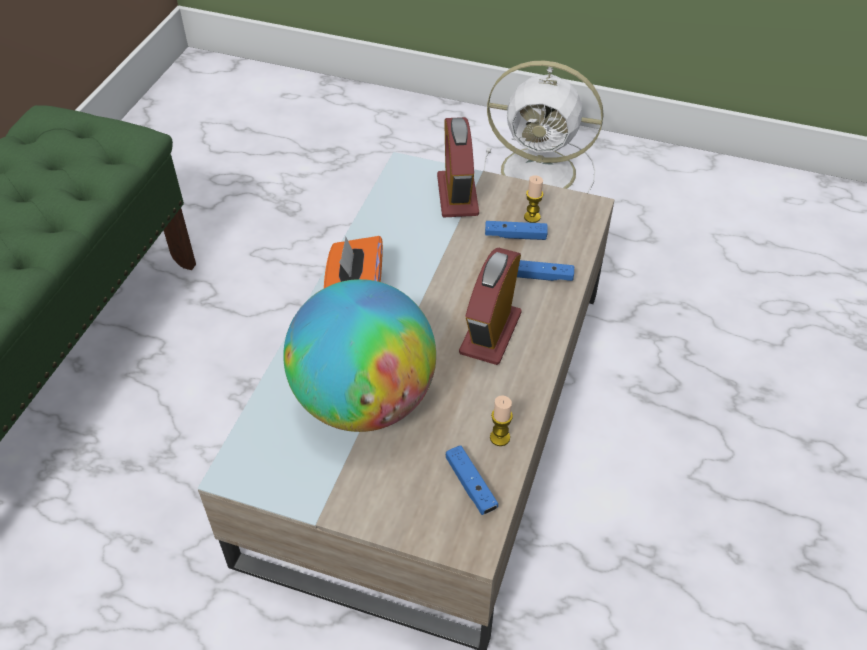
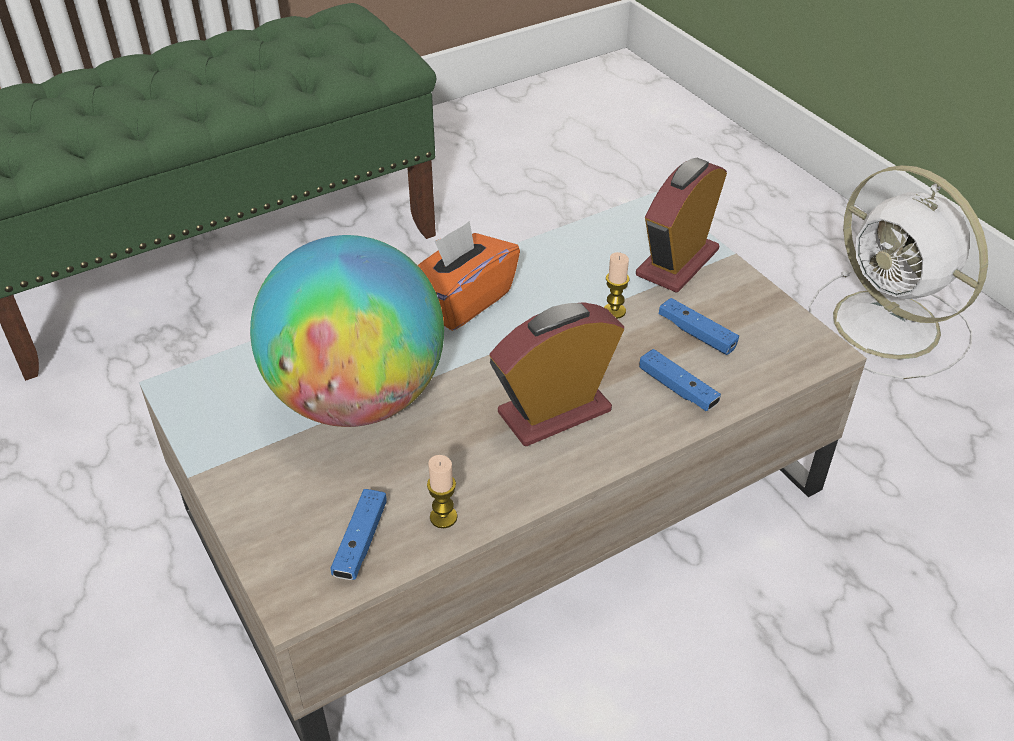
camera: 40 degrees right, 5 degrees down
(532, 217) = (738, 325): candle -> candle (614, 311)

